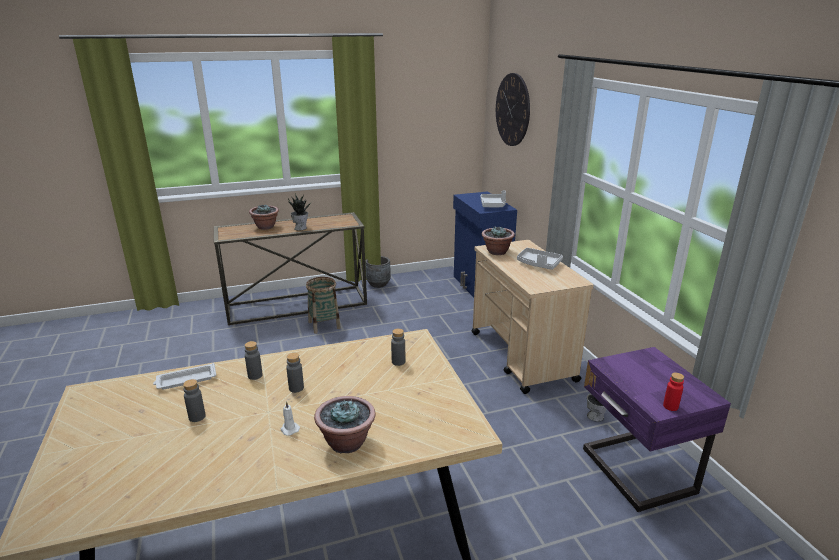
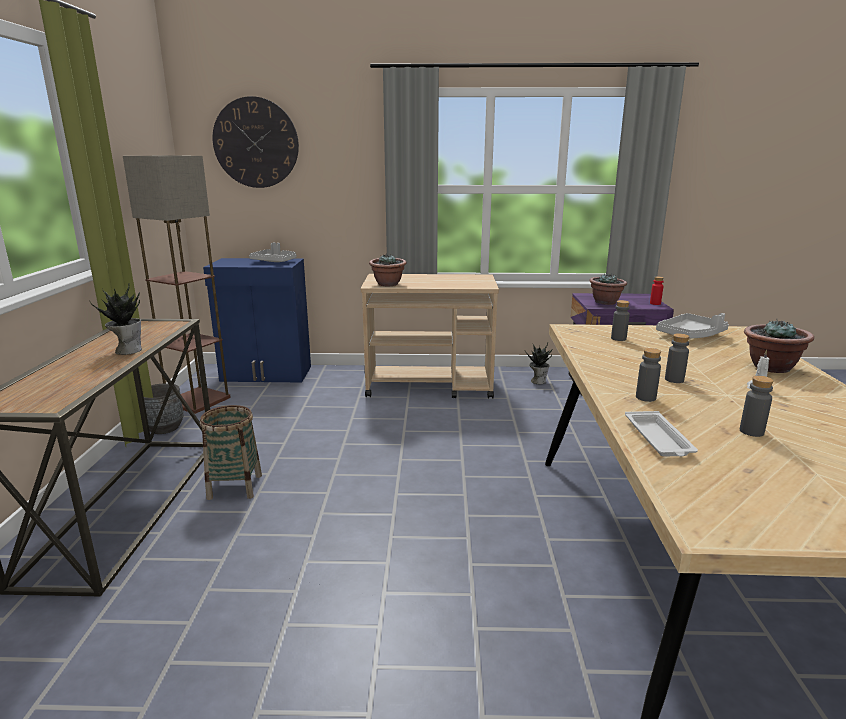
camera: 70 degrees left, 5 degrees down
(266, 227) = (65, 372): potted plant -> potted plant (605, 302)
(420, 280) = (198, 400): none -> floor lamp
(538, 264) = (435, 279): grey tray -> grey tray (691, 335)

